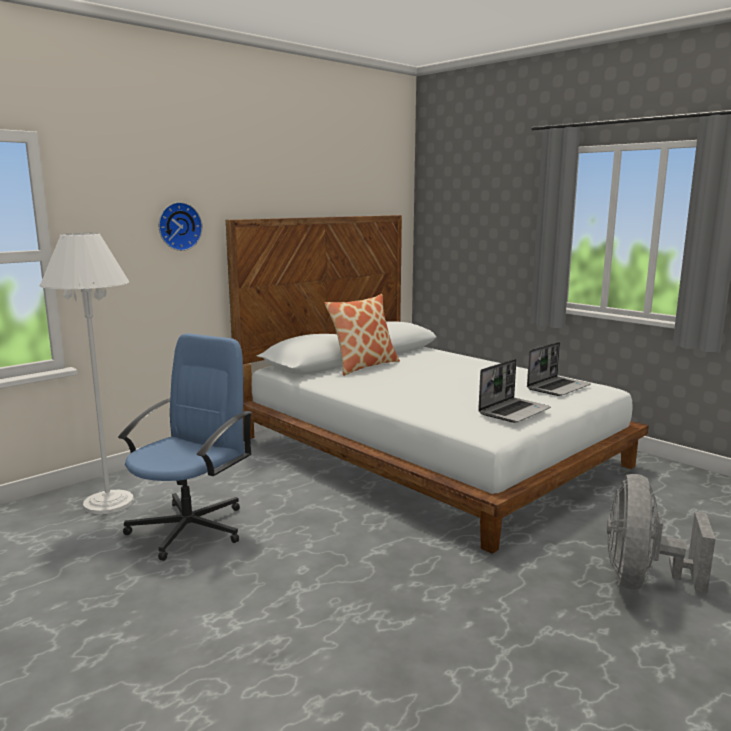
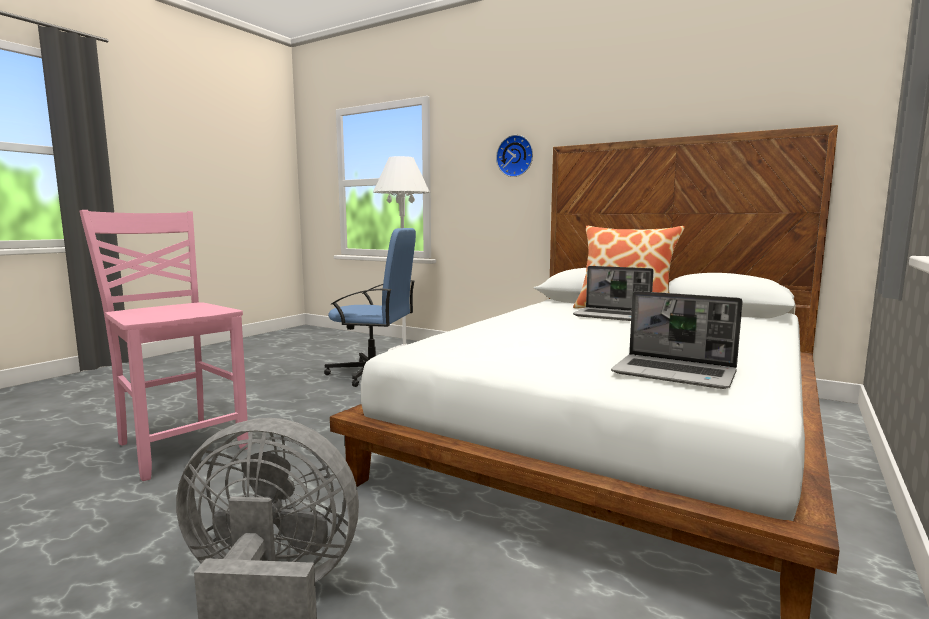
camera: 75 degrees right, 5 degrees down
(379, 655) = (180, 446): none -> pink chair
(514, 411) = (491, 352): laptop -> laptop (613, 316)

